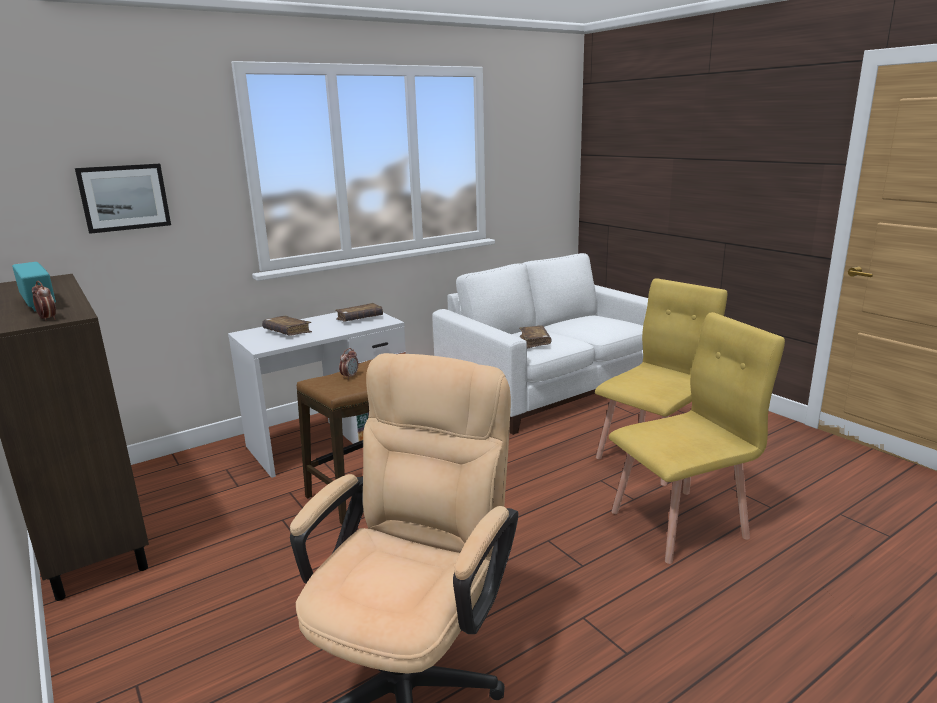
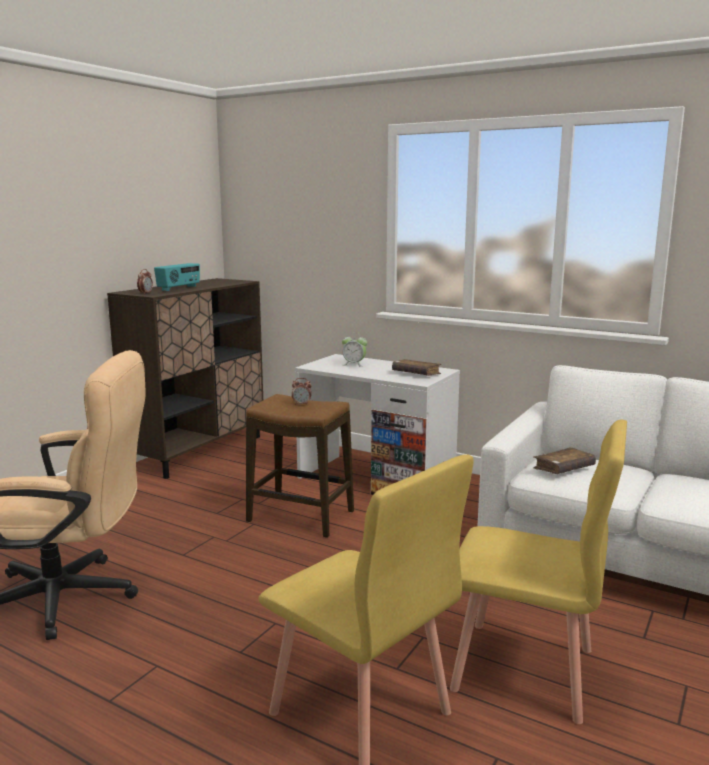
camera: 65 degrees right, 5 degrees down
(124, 197) = (303, 233): picture -> none
(287, 332) = (354, 364): brown book -> alarm clock

